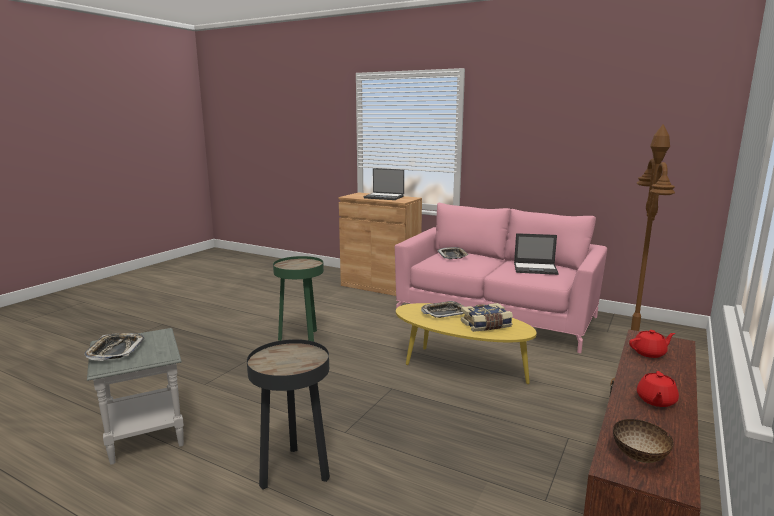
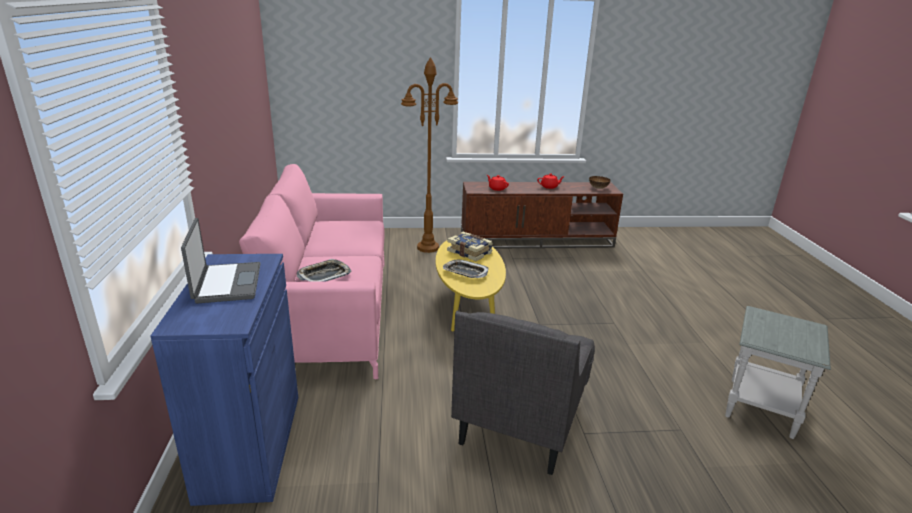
camera: 125 degrees left, 10 degrees up
(115, 350) = (803, 339): tray -> none
(294, 472) = (669, 324): black side table -> none
(302, 339) = (521, 420): green side table -> grey armchair
(380, 286) = (250, 445): brown cabinet -> blue cabinet
(536, 269) = (342, 229): laptop -> none

